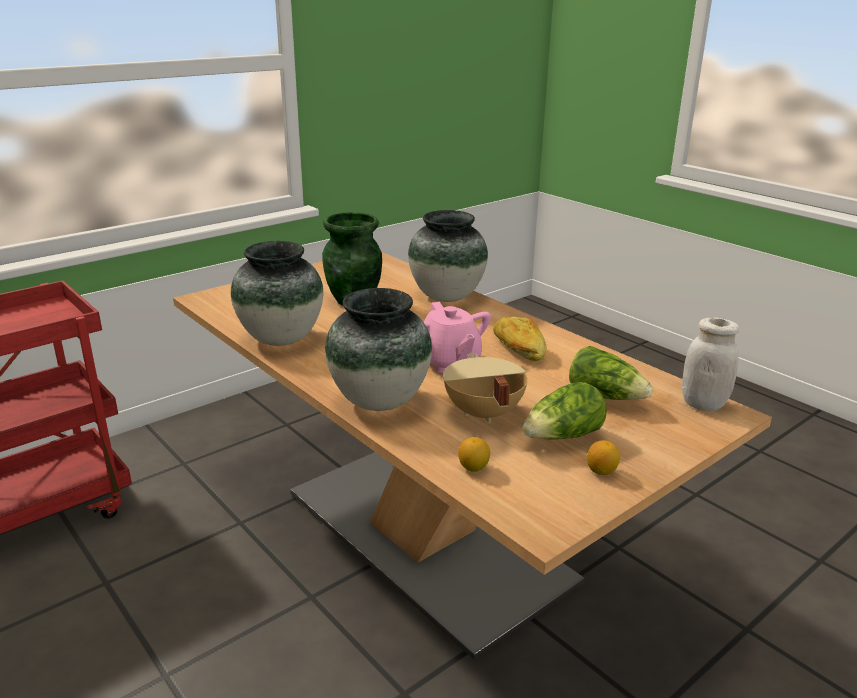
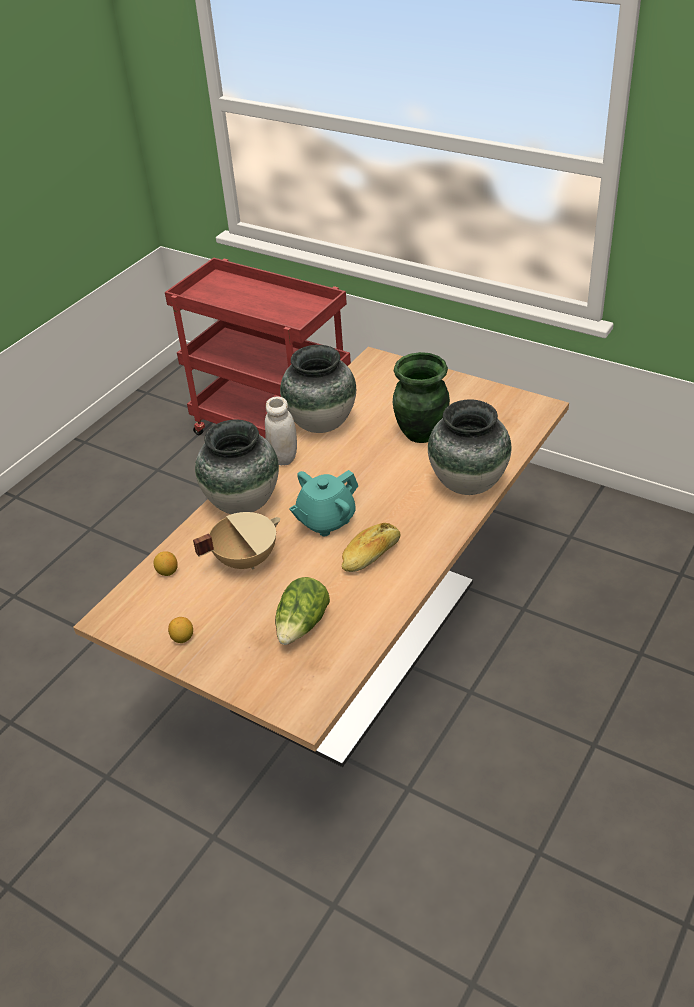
camera: 75 degrees right, 15 degrees up
(449, 361) = (325, 520): pink teapot -> turquoise teapot
(562, 437) = (224, 610): lettuce -> none
(703, 404) = (317, 693): white jar -> white jar (283, 458)

